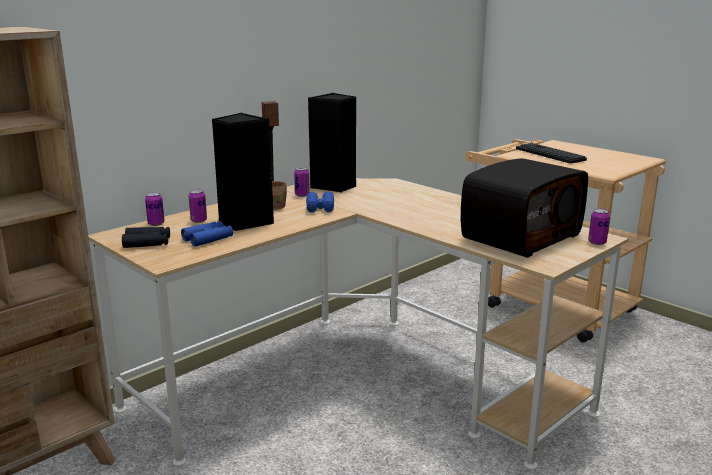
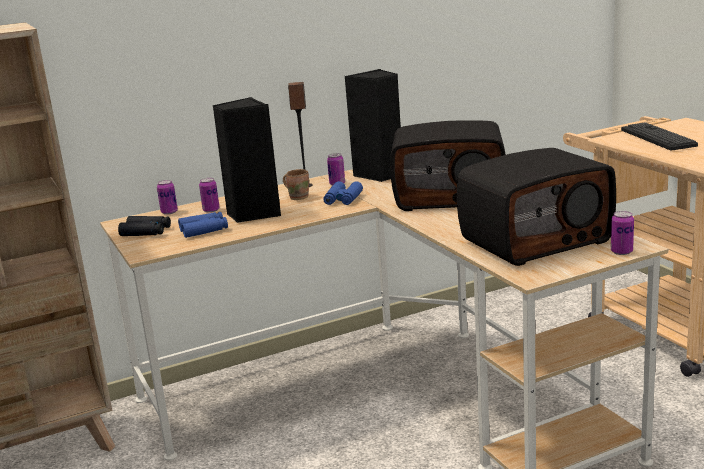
camera: 20 degrees right, 0 degrees up
(414, 203) = (450, 196): none -> radio

